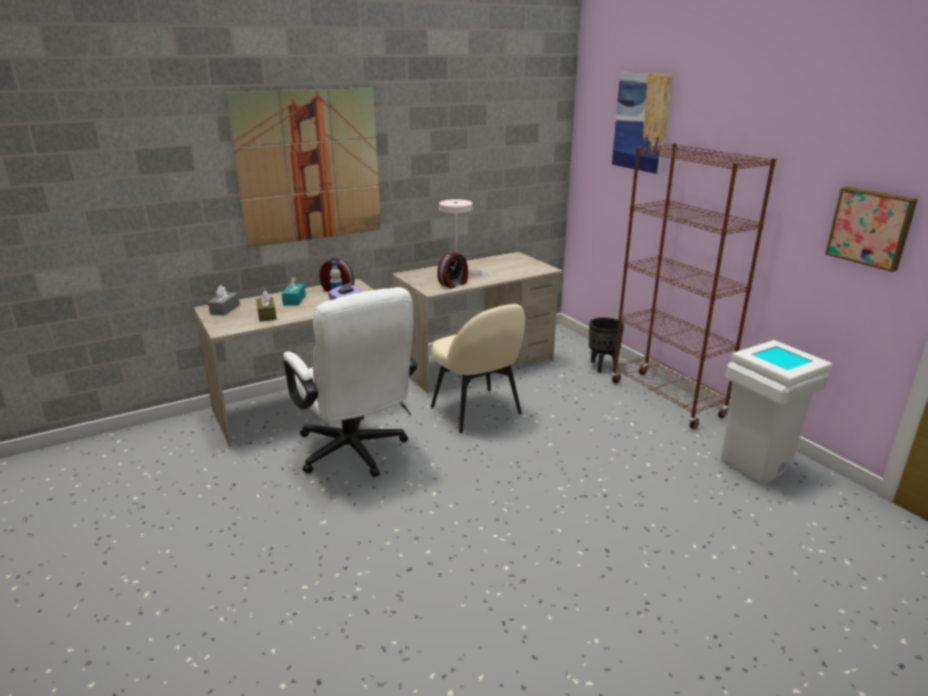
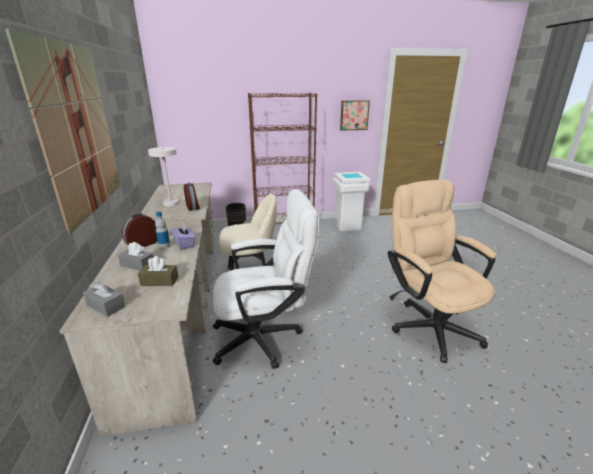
camera: 70 degrees left, 0 degrees up
(294, 300) = (137, 265): turquoise tissue box -> grey tissue box
(452, 605) = (429, 324): none -> beige office chair
(641, 122) = (216, 84): picture -> none

